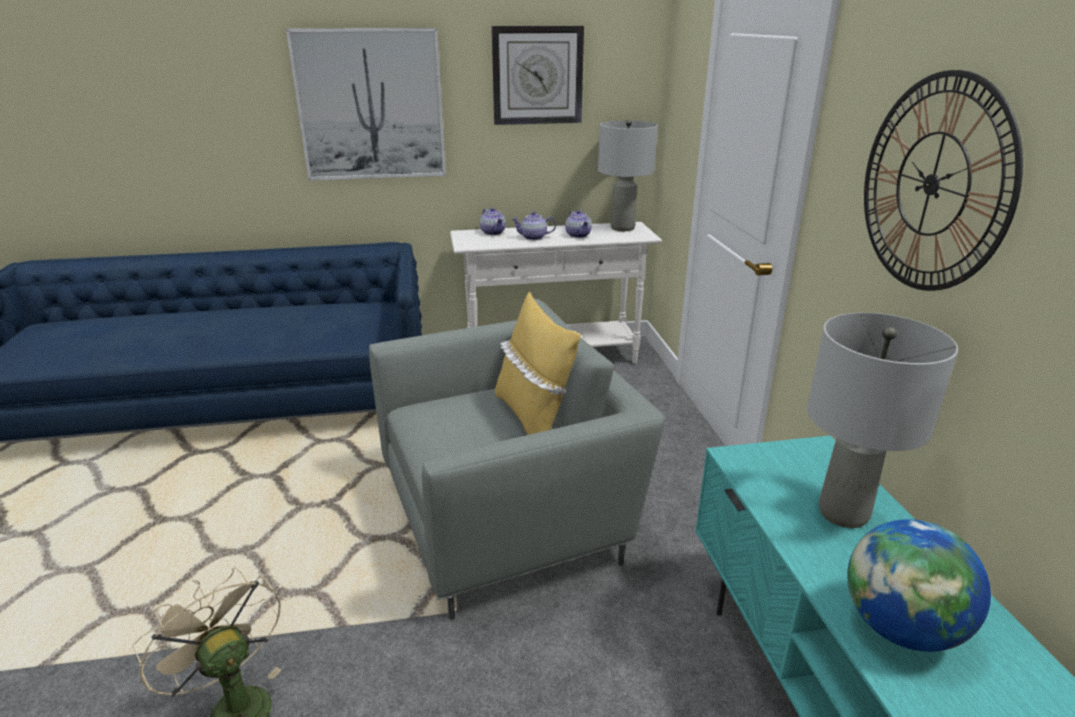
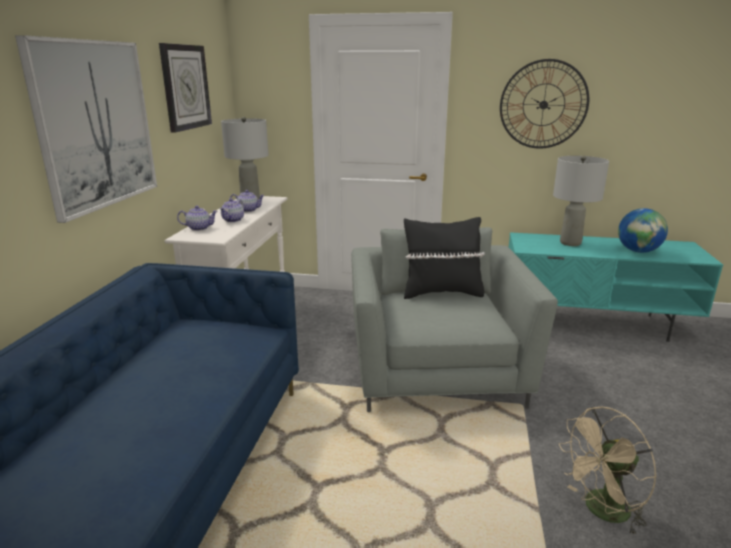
camera: 70 degrees left, 5 degrees down
(533, 417) = (441, 293): yellow pillow -> black pillow

